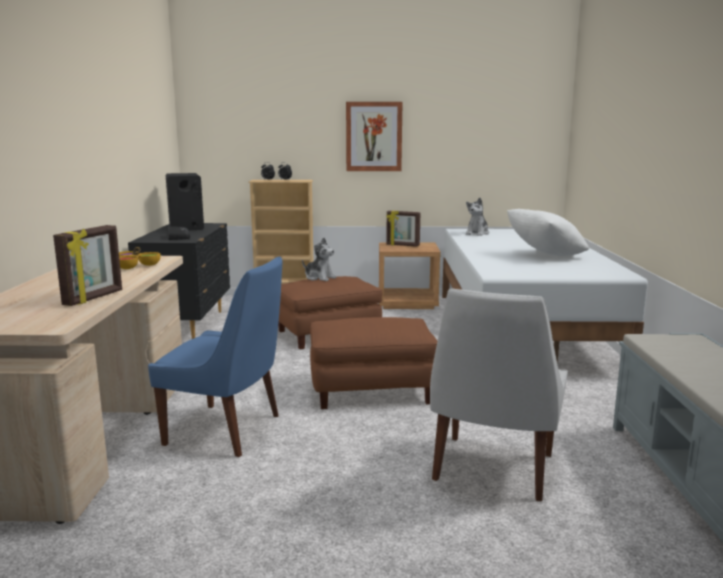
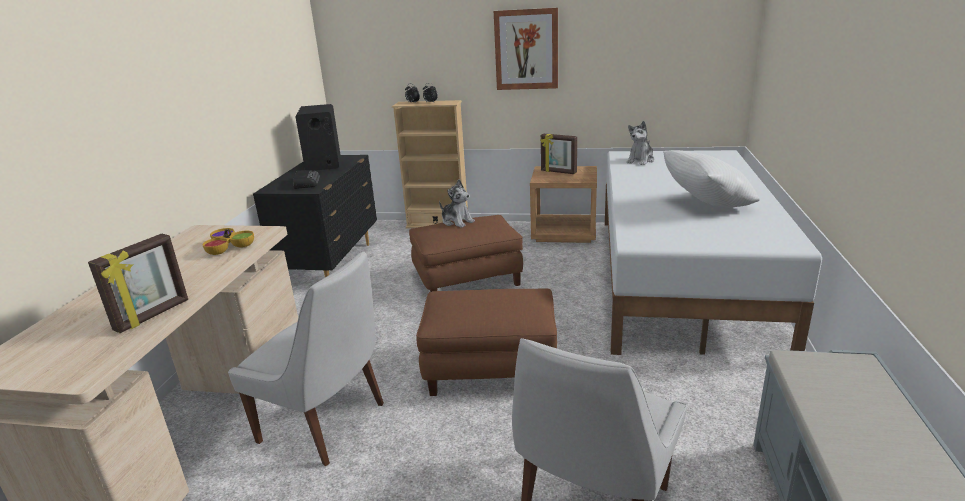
camera: 10 degrees right, 10 degrees up
(228, 430) = (326, 424): blue chair -> white chair

